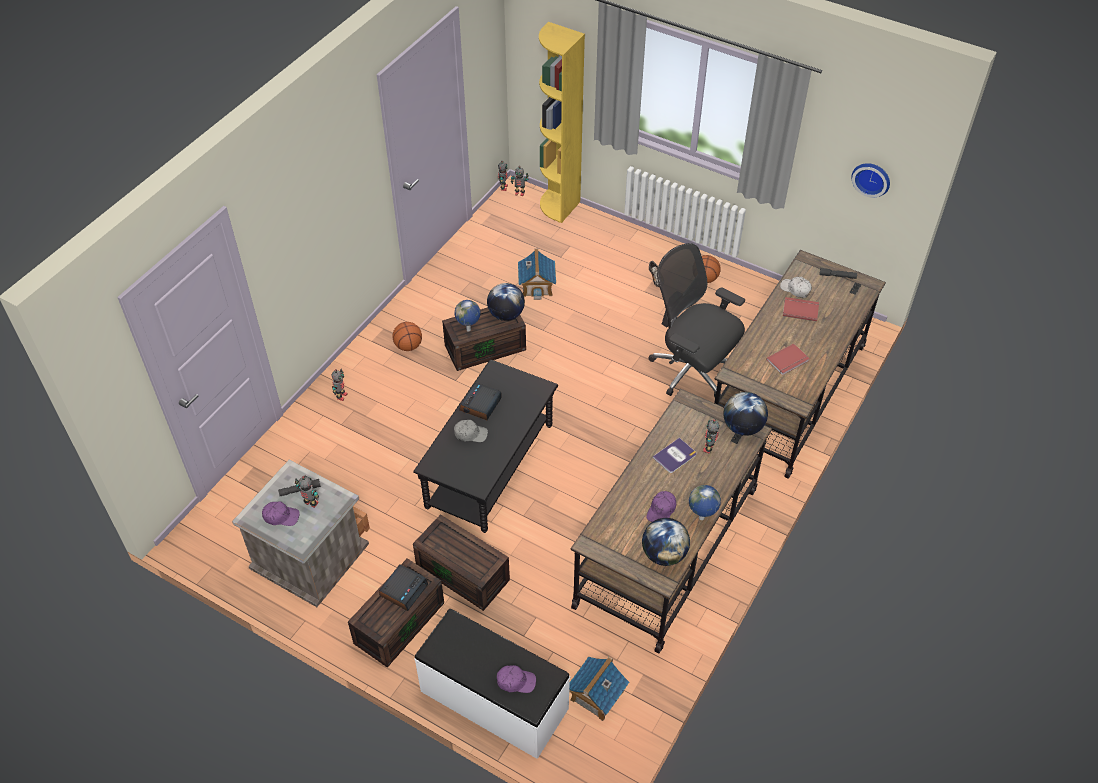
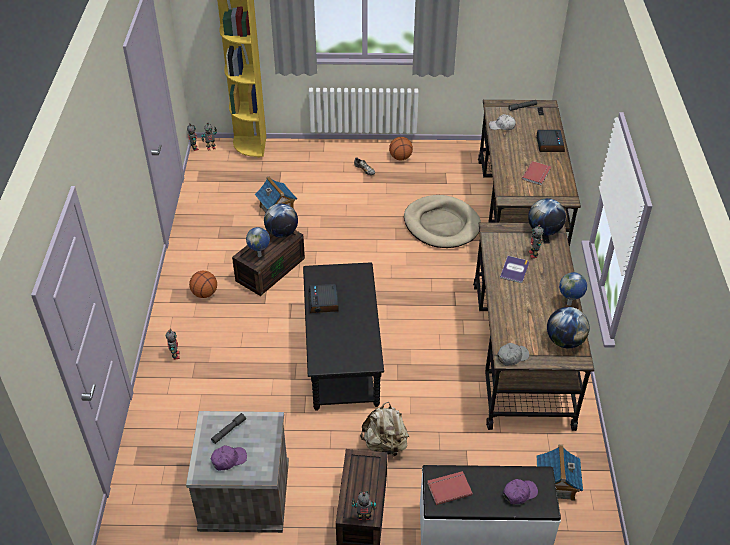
camera: 30 degrees left, 5 degrees down
(311, 504) = (247, 437): toy robot -> toy robot (364, 517)
(403, 589) = (362, 474): alarm clock -> alarm clock (549, 144)
(464, 573) = (385, 444): brown storage box -> beige backpack
(470, 434) = (333, 327): grey cap -> grey cap (512, 356)
(661, 510) = (537, 311): purple cap -> none
(691, 372) = (441, 224): office chair -> beige dog bed
(800, 309) = (516, 138): red book -> red book (448, 488)
(872, 178) = (520, 24): wall clock -> none

